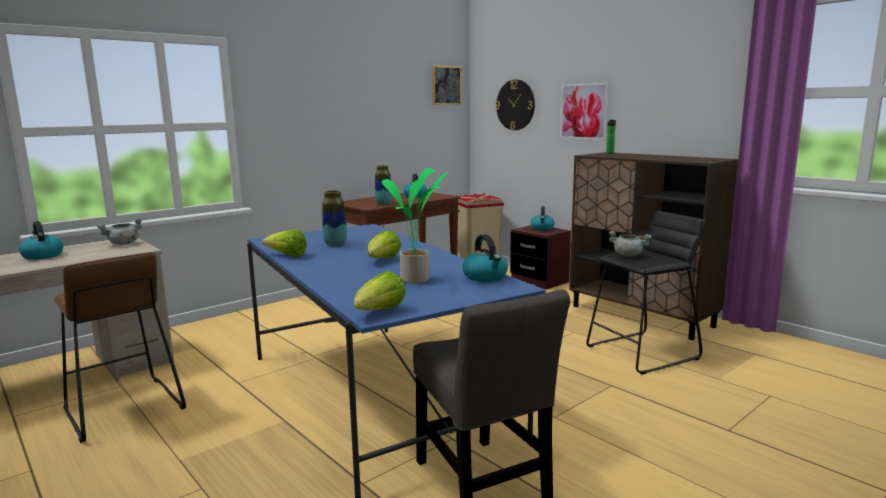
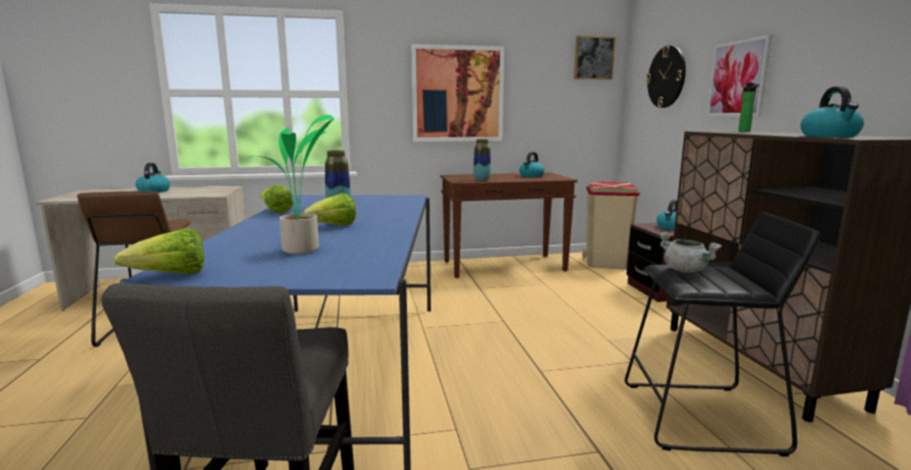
camera: 30 degrees right, 0 degrees up
(123, 244) = (218, 189): grey cooking pot -> none
(339, 121) = (457, 94): none -> picture
(485, 277) = (373, 260): kettle -> kettle (830, 136)

